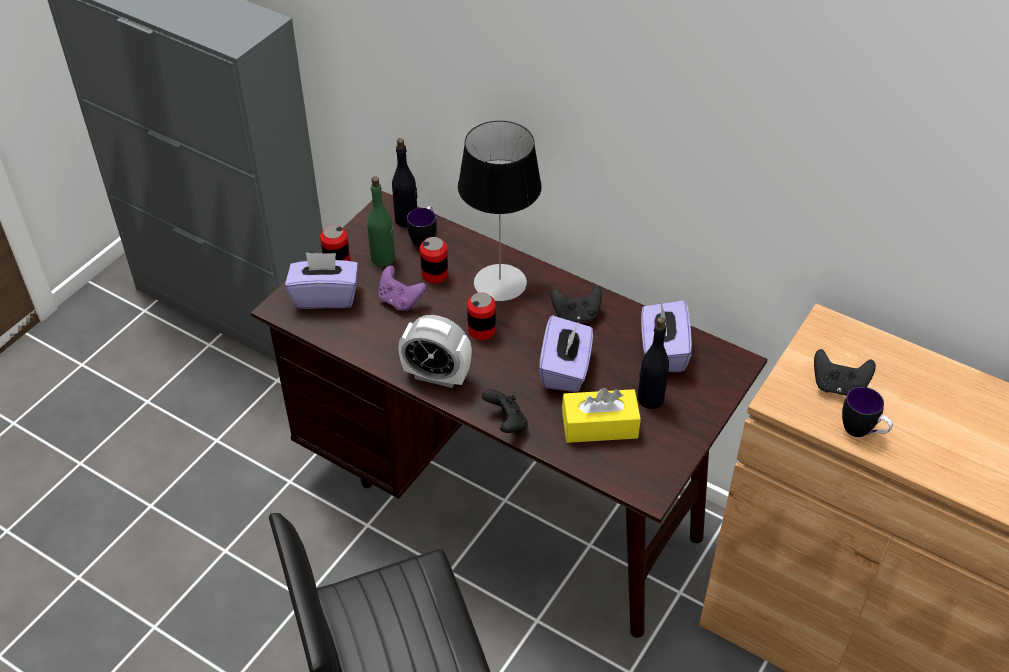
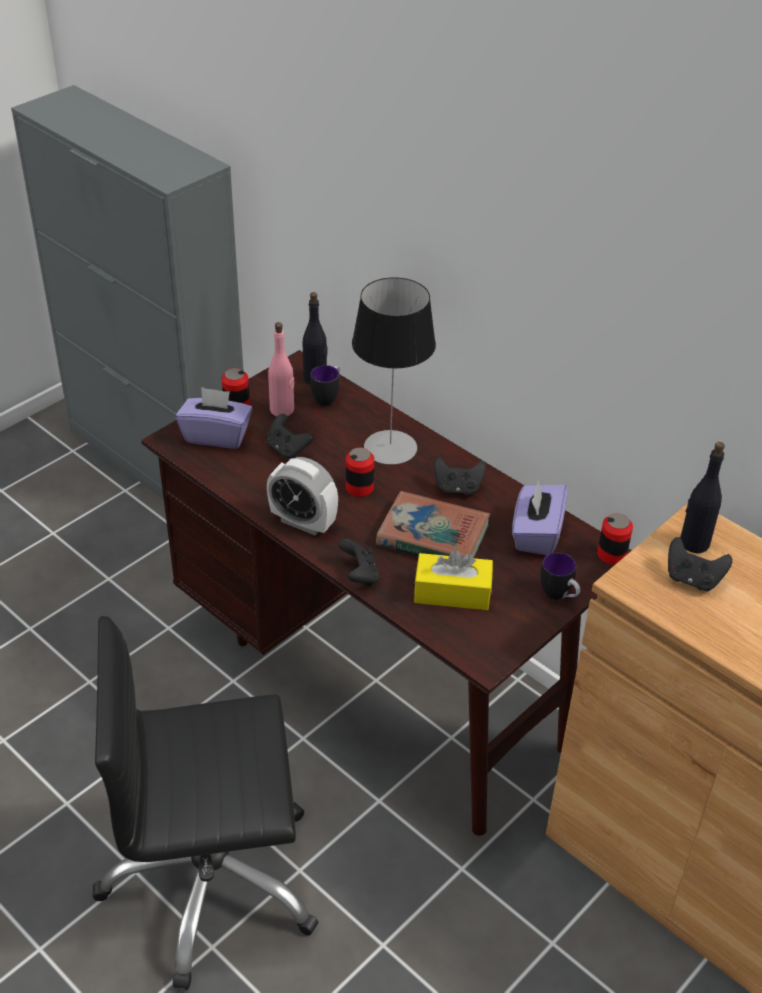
camera: 10 degrees right, 5 degrees down
(383, 258) = (282, 410): green bottle -> pink bottle
(400, 300) = (287, 450): purple game controller -> black game controller
(434, 274) = (328, 431): can -> can (611, 555)
(565, 370) = (432, 536): purple tissue box -> book
(650, 399) = (510, 576): black bottle -> black bottle (694, 543)
(862, 432) = (705, 626): mug -> mug (559, 596)

